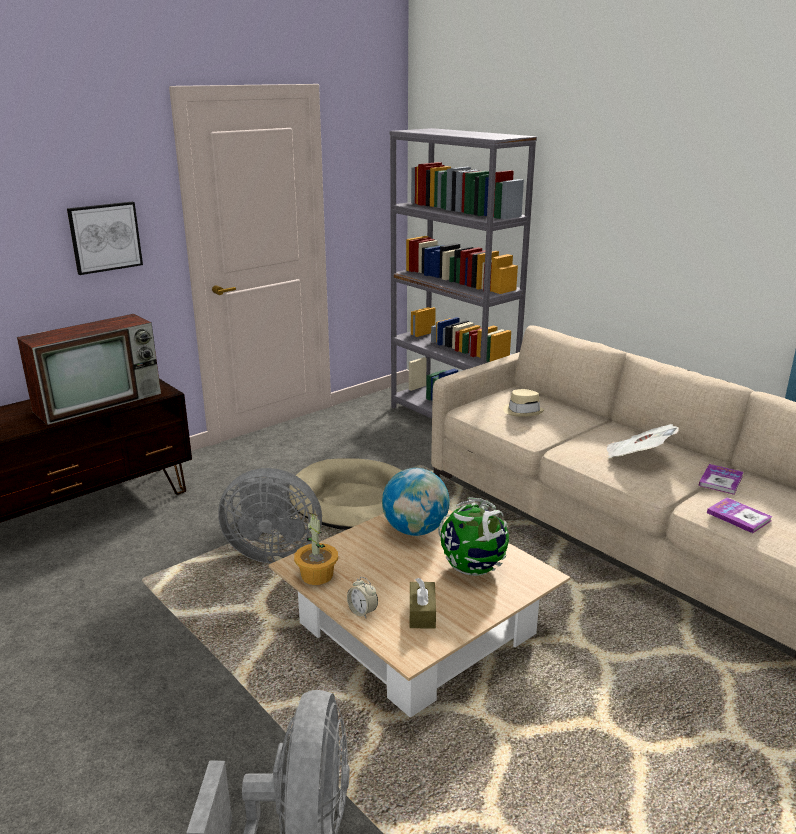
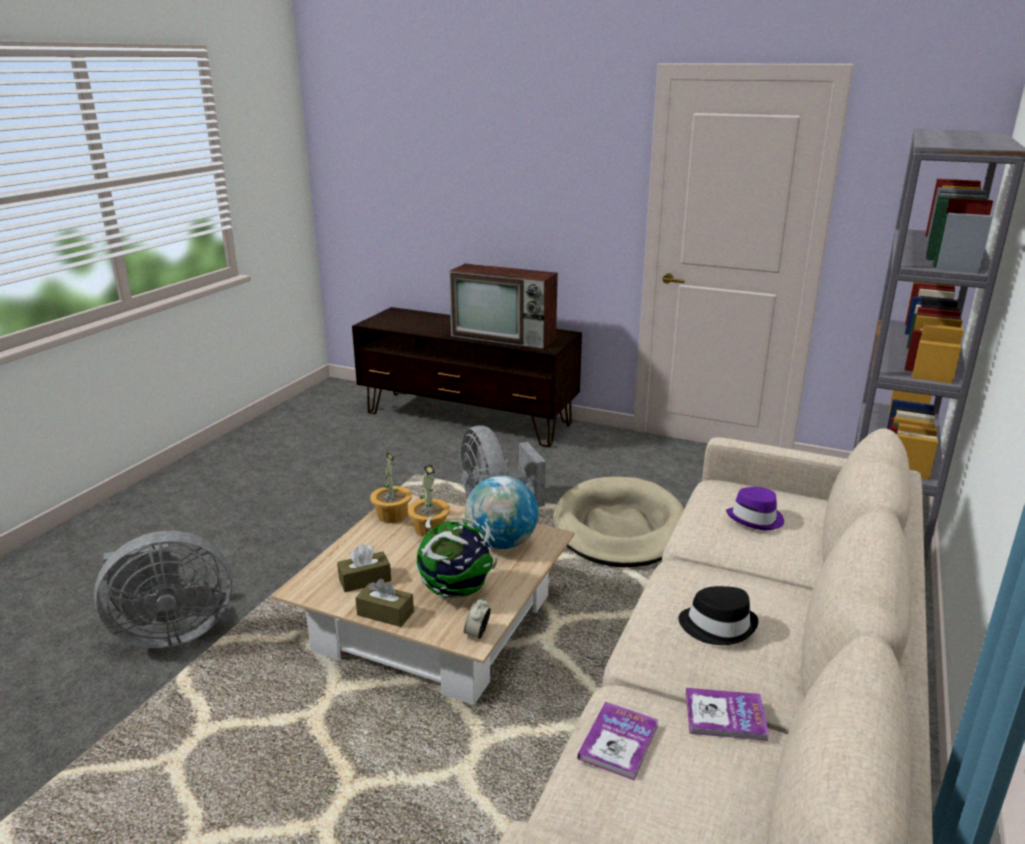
camera: 65 degrees right, 0 degrees up
(105, 237) = (570, 201): picture -> none
(361, 560) = (429, 529): none -> potted plant
(362, 612) = (351, 550): alarm clock -> alarm clock (477, 634)
(483, 611) = (385, 613): none -> brown tissue box
(523, 411) = (756, 519): beige hat -> purple hat
(636, 457) = (718, 625): newspaper -> black hat

